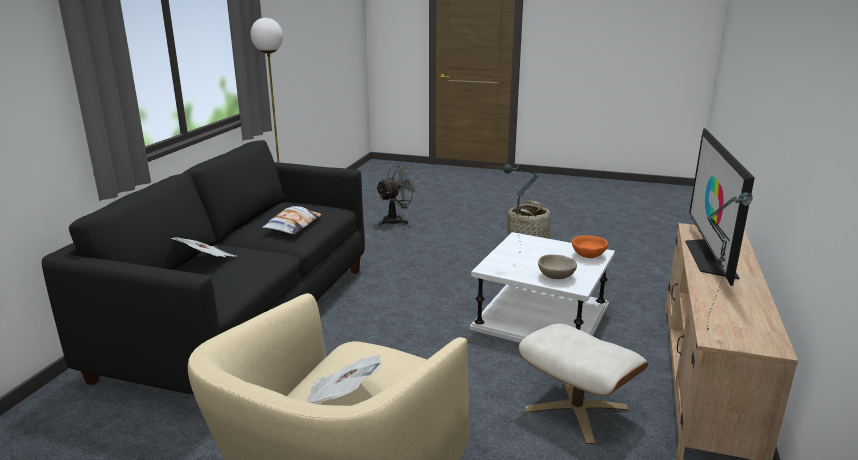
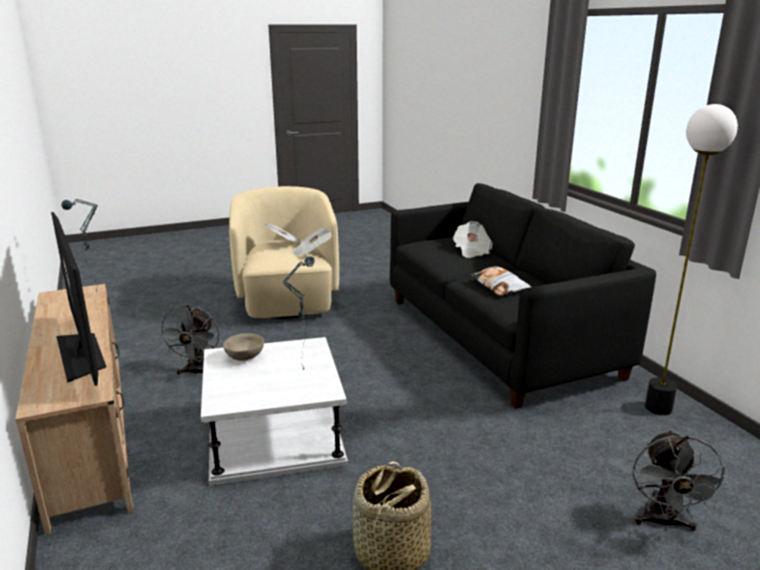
camera: 140 degrees right, 0 degrees up
(341, 352) = (312, 252): none -> newspaper
(576, 409) = (197, 372): beige ottoman -> grey fan
(588, 255) = (229, 395): orange bowl -> none

